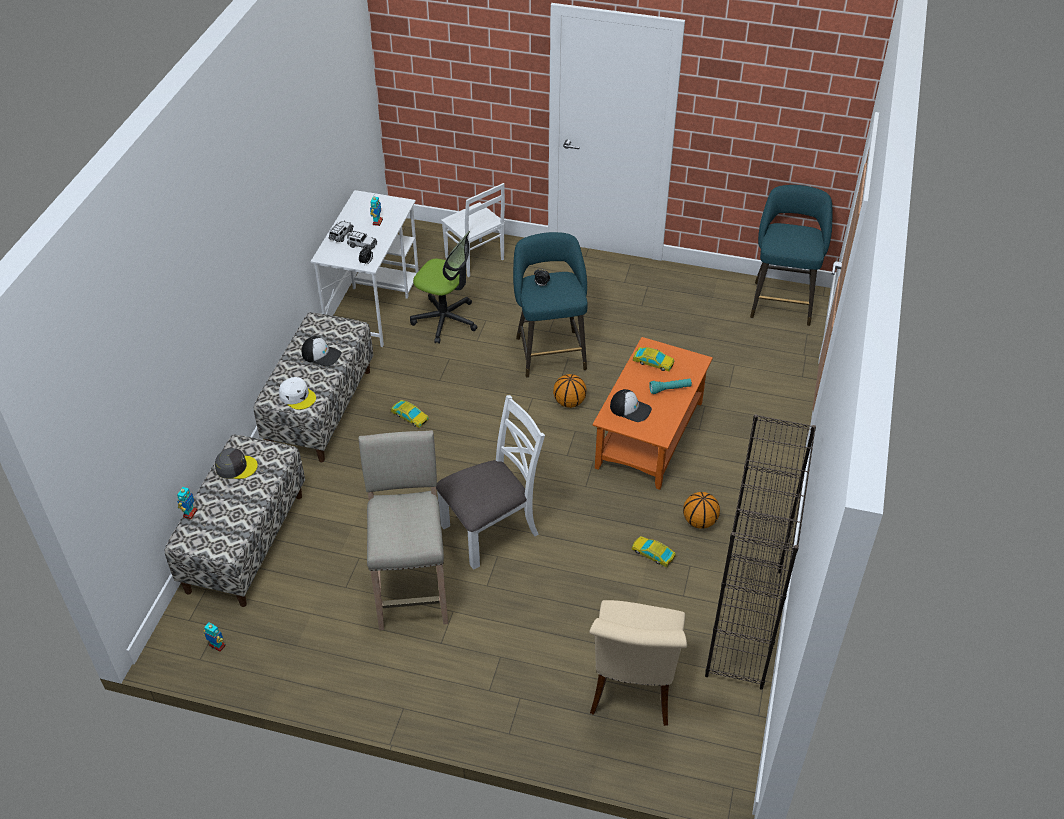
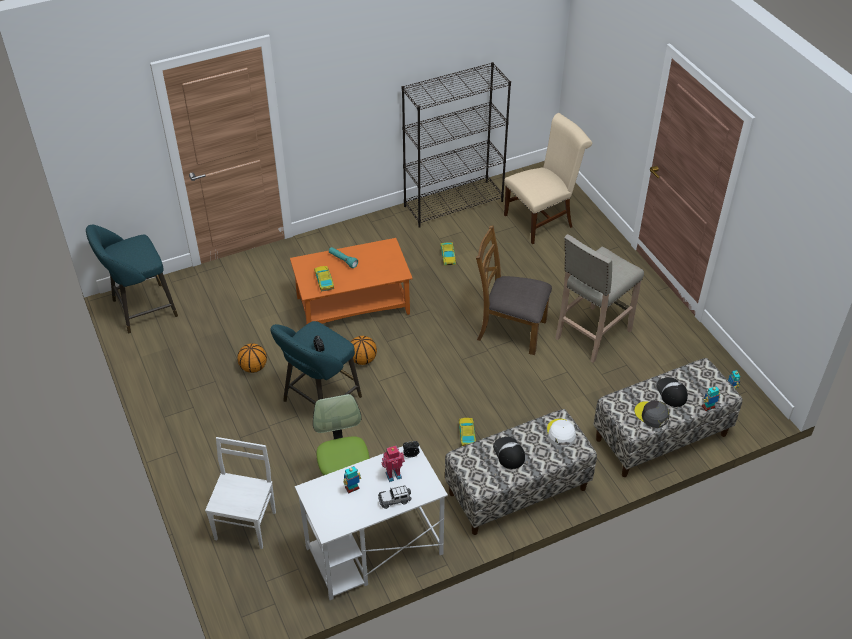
camera: 130 degrees left, 0 degrees up
(362, 245) = (393, 474): toy car -> toy robot
(491, 529) = (510, 330): white chair -> brown chair
(630, 409) = (380, 268): cap -> cap (671, 392)
(700, 521) = (402, 250): basketball -> basketball (253, 367)

